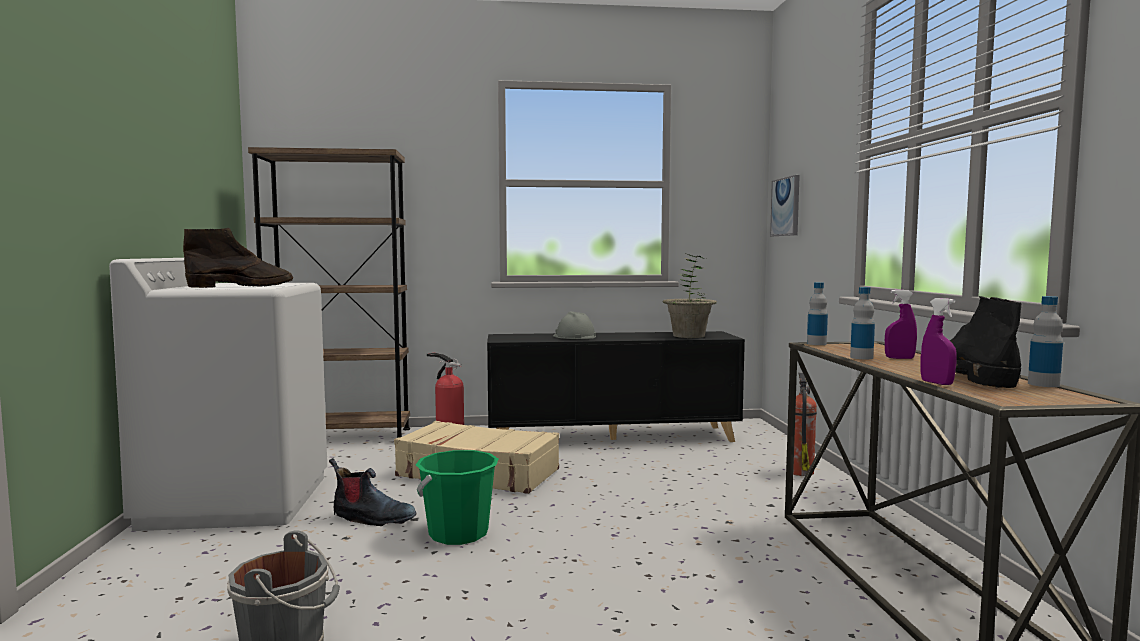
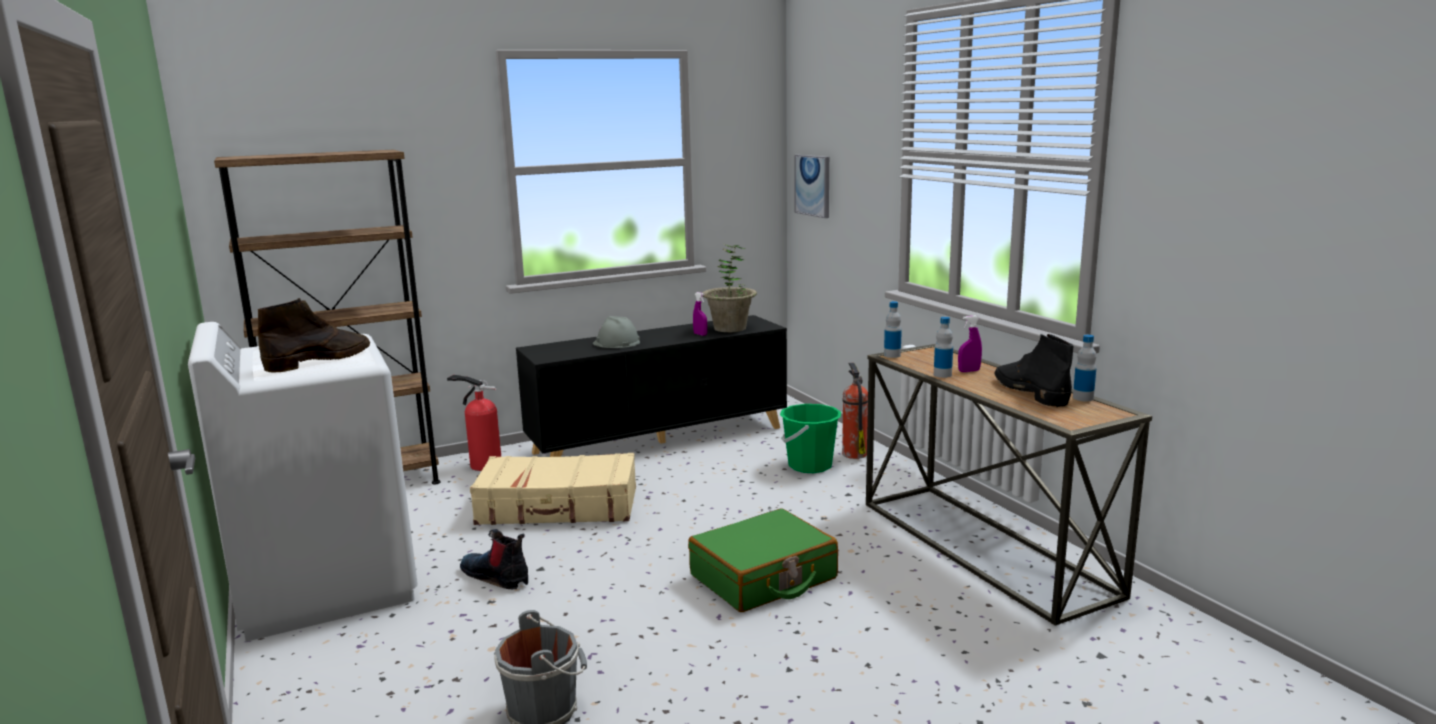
camera: 20 degrees left, 10 degrees up
(372, 518) = (497, 577): boot -> boot turned 135 degrees counterclockwise
(458, 533) = (597, 575): green bucket -> green bucket (810, 465)
(621, 566) = (763, 577): none -> green suitcase
(936, 383) = (1017, 406): purple spray bottle -> purple spray bottle (700, 334)

